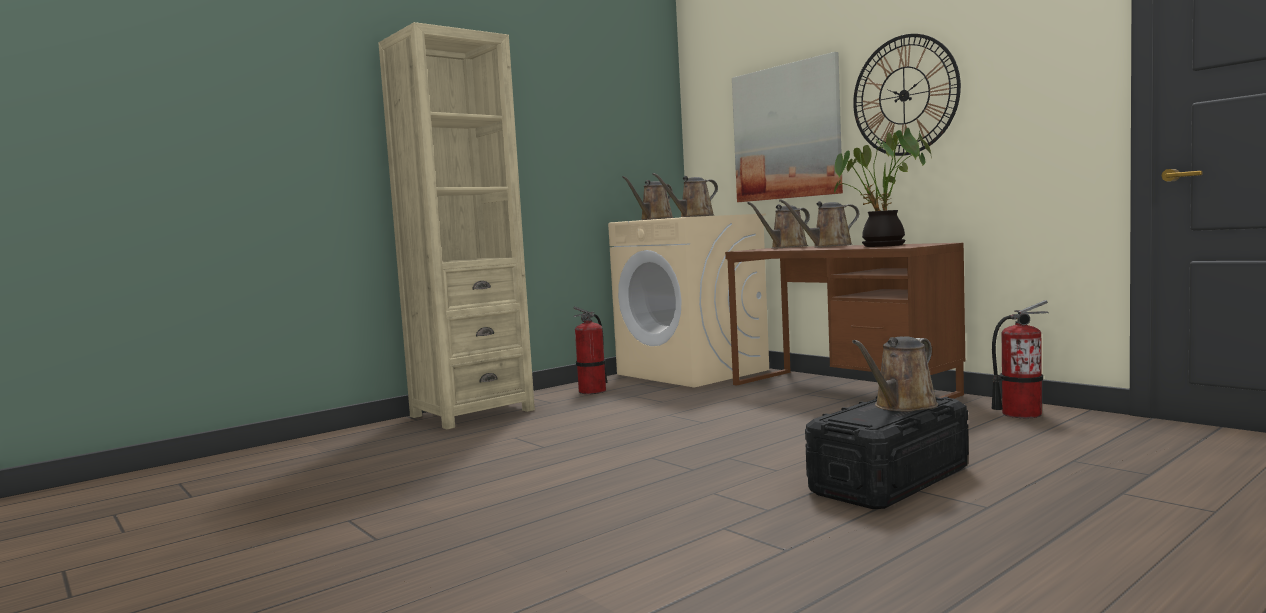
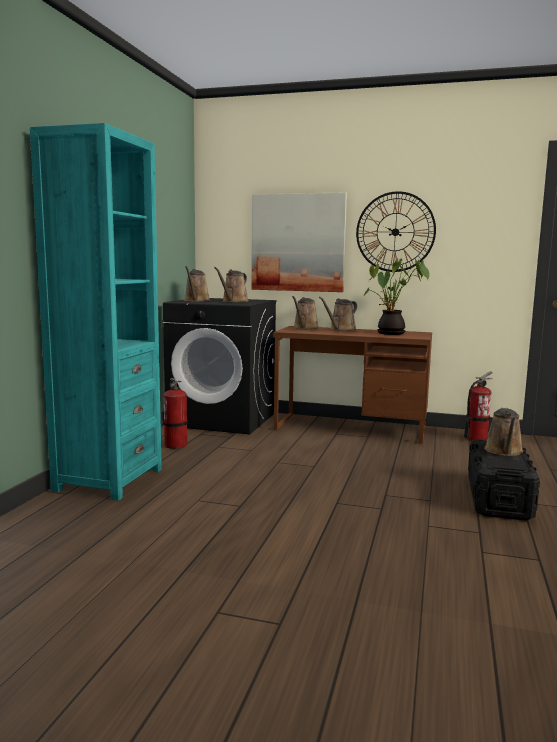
camera: 35 degrees left, 5 degrees up
(472, 413) = (108, 480): beige bookcase -> turquoise bookcase
(693, 372) = (223, 419): beige washing machine -> black washing machine

